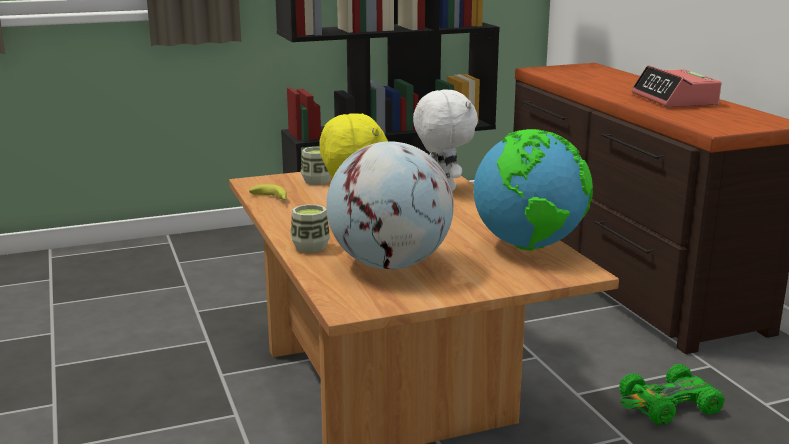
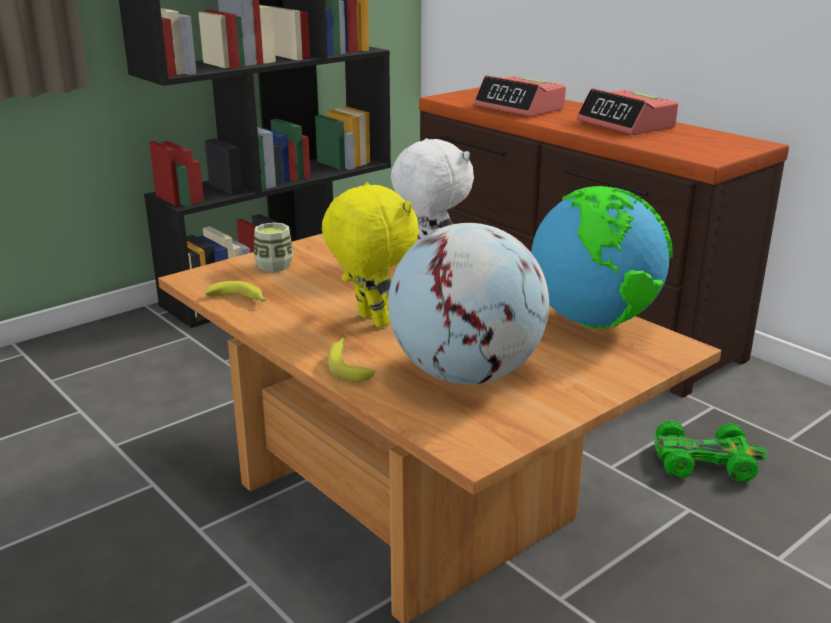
camera: 20 degrees left, 5 degrees up
(310, 247) = (349, 365): cup -> banana
(593, 81) = (520, 108): none -> alarm clock
(668, 406) = (705, 462): green toy car -> green toy car turned 135 degrees counterclockwise

